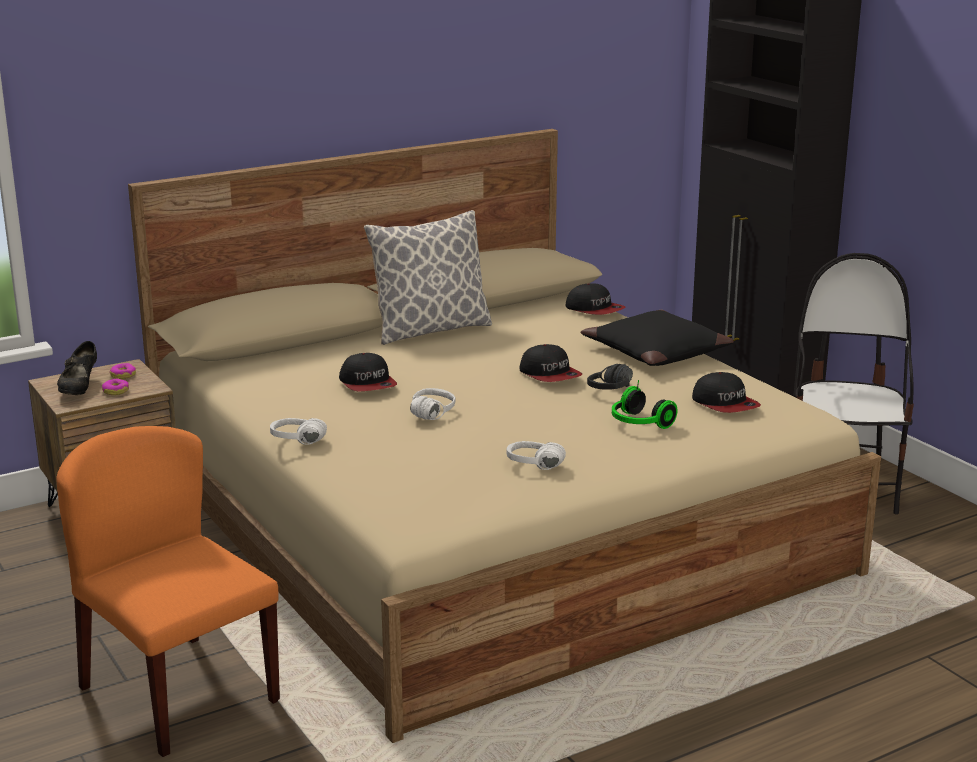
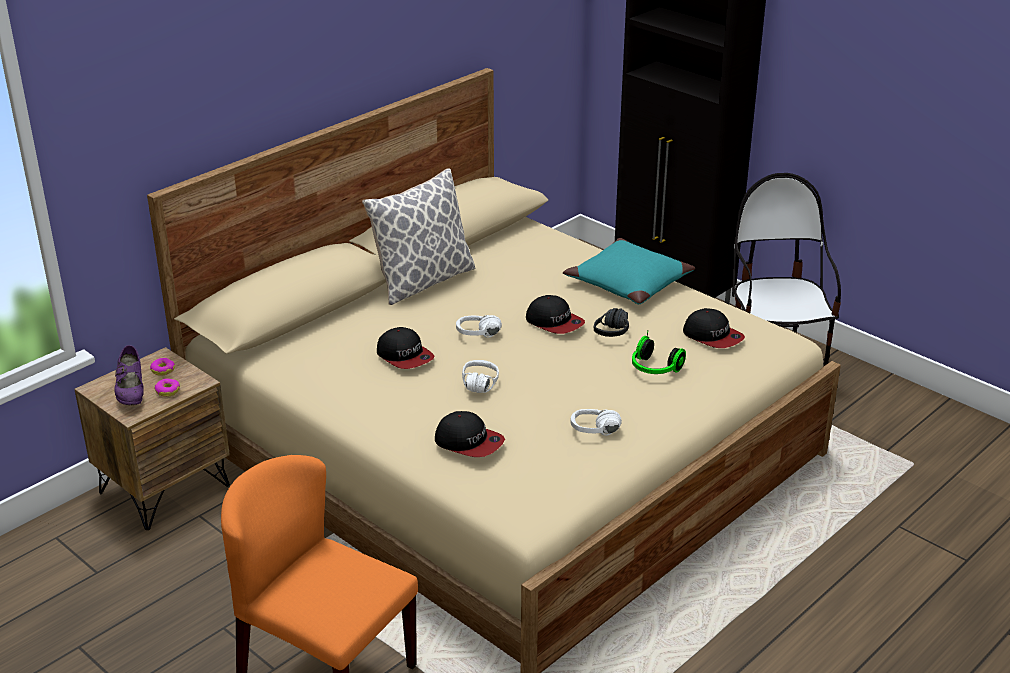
camera: 15 degrees left, 10 degrees up
(79, 389) = (131, 393): black shoe -> purple shoe
(295, 444) = (380, 437): white headphones -> white headphones (478, 337)
(595, 309) = (553, 237): cap -> cap (469, 442)
(655, 352) = (628, 283): black pillow -> turquoise pillow

